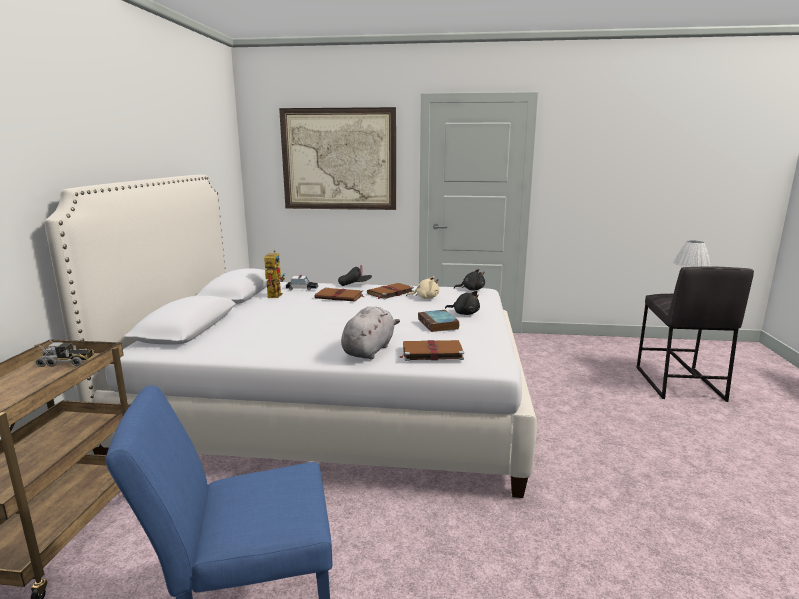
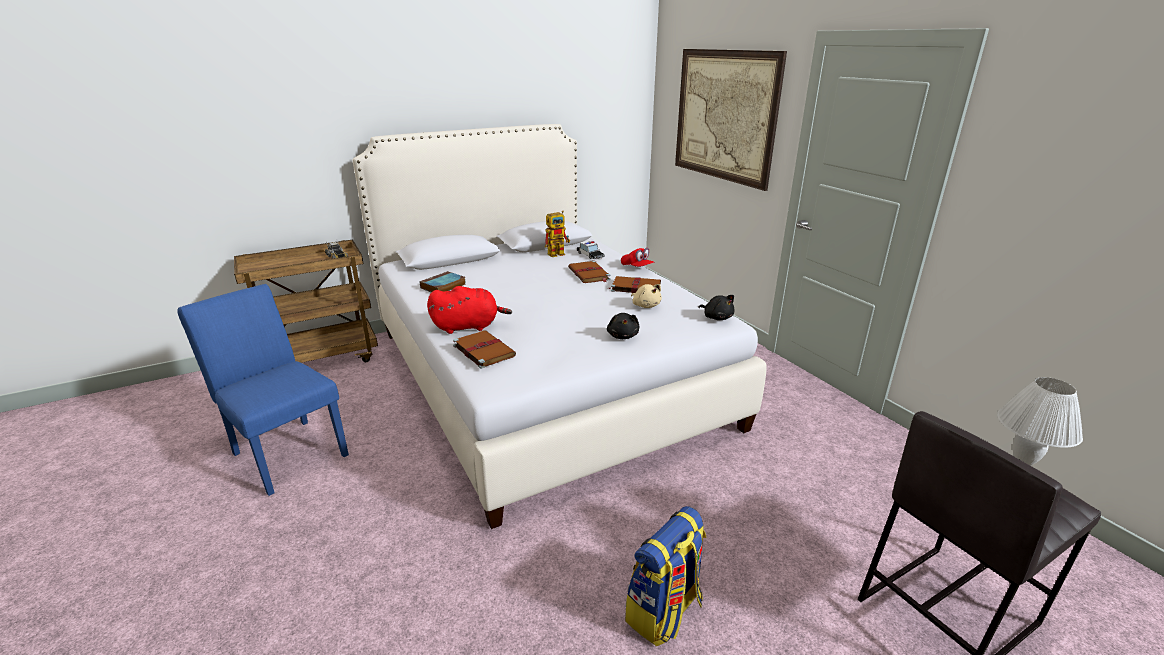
camera: 55 degrees right, 10 degrees up
(355, 284) = (637, 267): black cap -> red cap
(369, 350) = (468, 326): grey plush toy -> red plush toy
(438, 324) = (562, 333): book -> book (443, 286)
(649, 456) = (664, 612): none -> backpack

